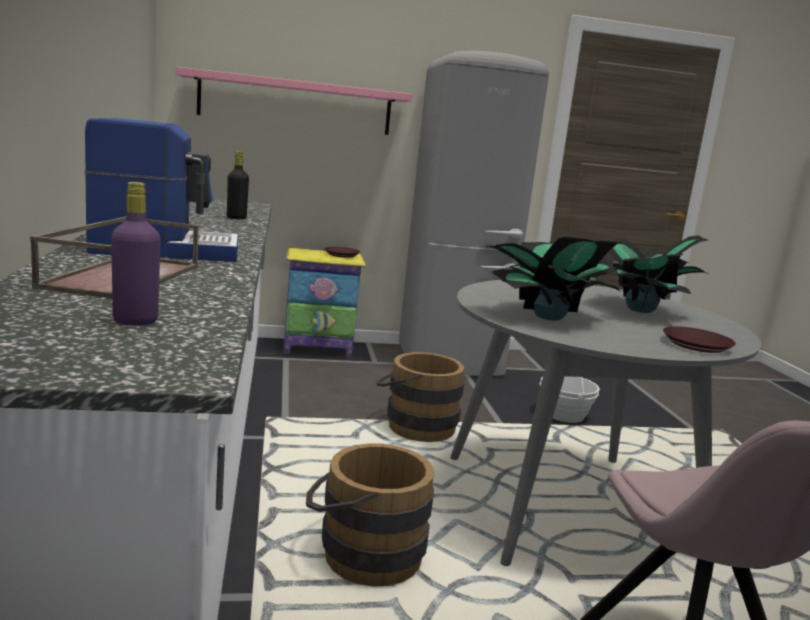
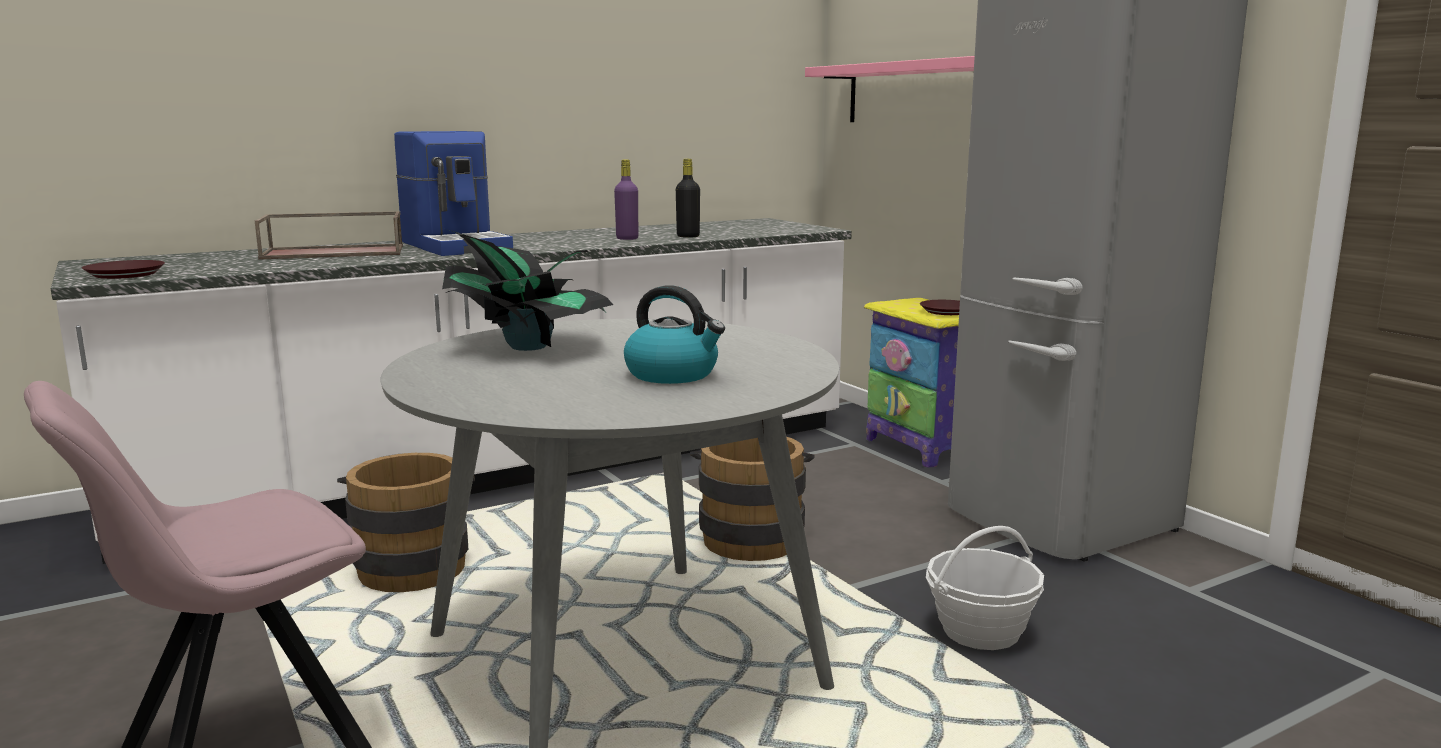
camera: 70 degrees right, 0 degrees up
(135, 321) = (201, 265): purple bottle -> purple bottle (627, 238)
(640, 310) = (673, 374): potted plant -> kettle
(696, 345) = (482, 397): brown plate -> brown plate (124, 274)

